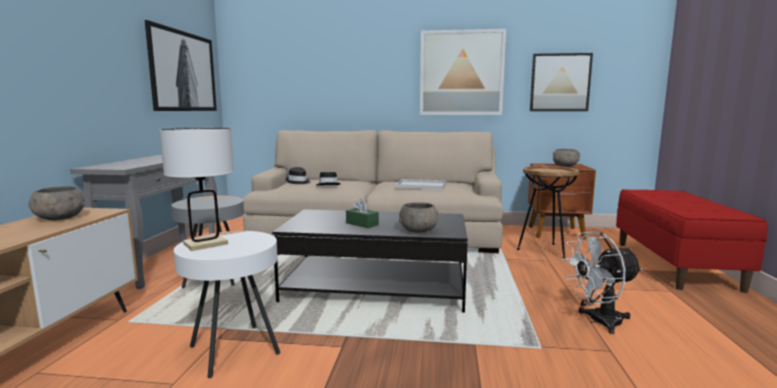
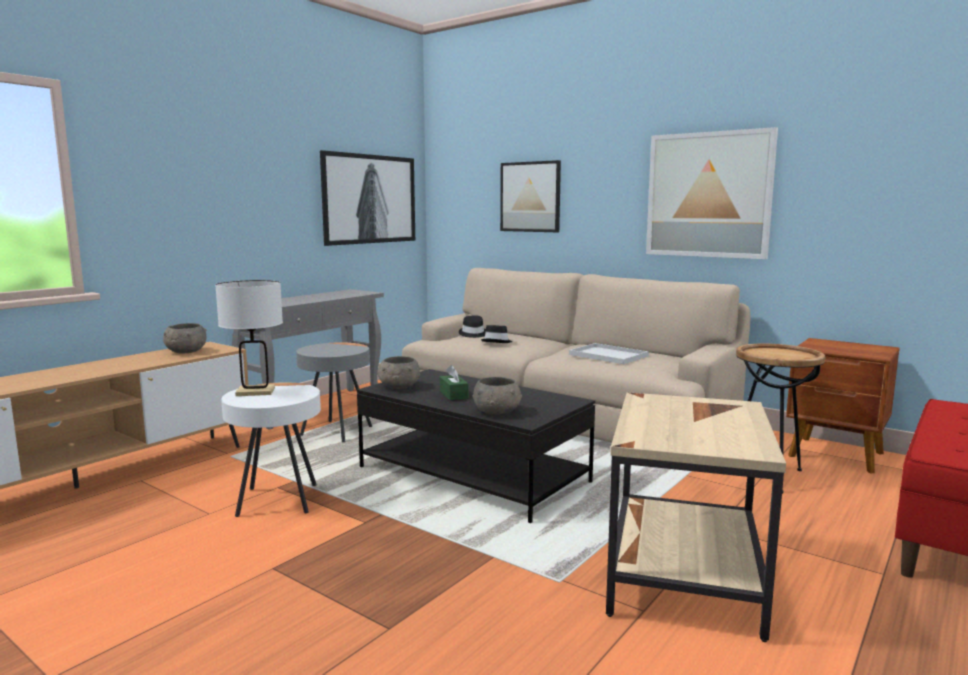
camera: 30 degrees right, 0 degrees up
(560, 82) = (868, 210): picture -> picture (530, 197)
(565, 166) = (852, 348): grey bowl -> grey bowl (399, 387)
(598, 321) = (686, 577): white fan -> beige side table

